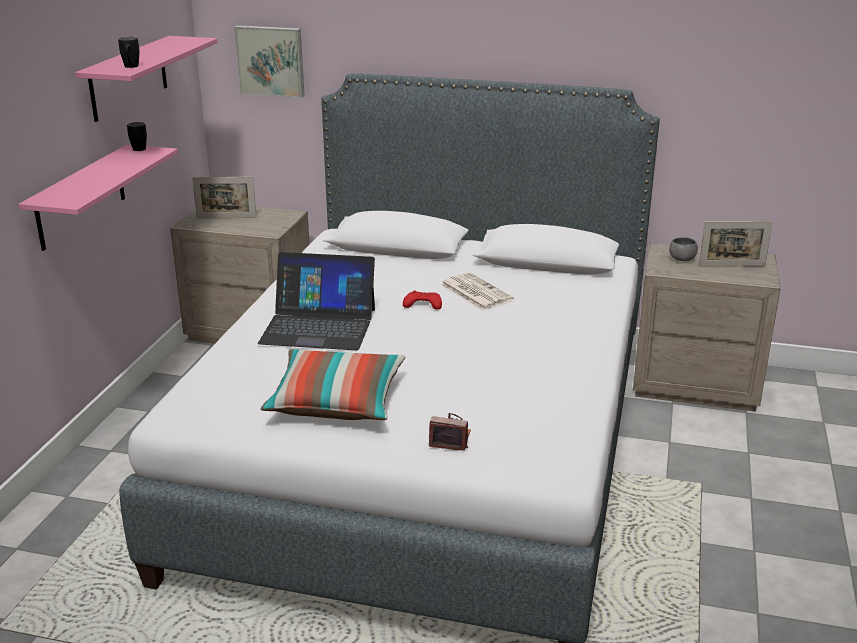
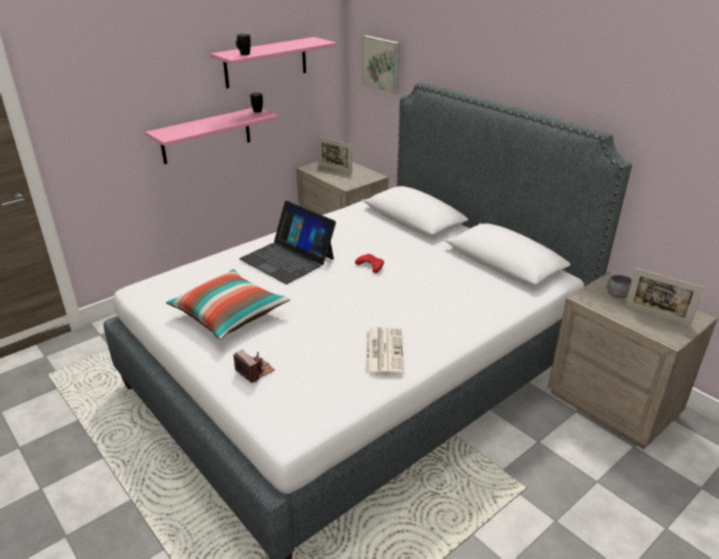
camera: 35 degrees right, 5 degrees up
(475, 292) = (418, 268): newspaper -> newspaper (383, 351)

